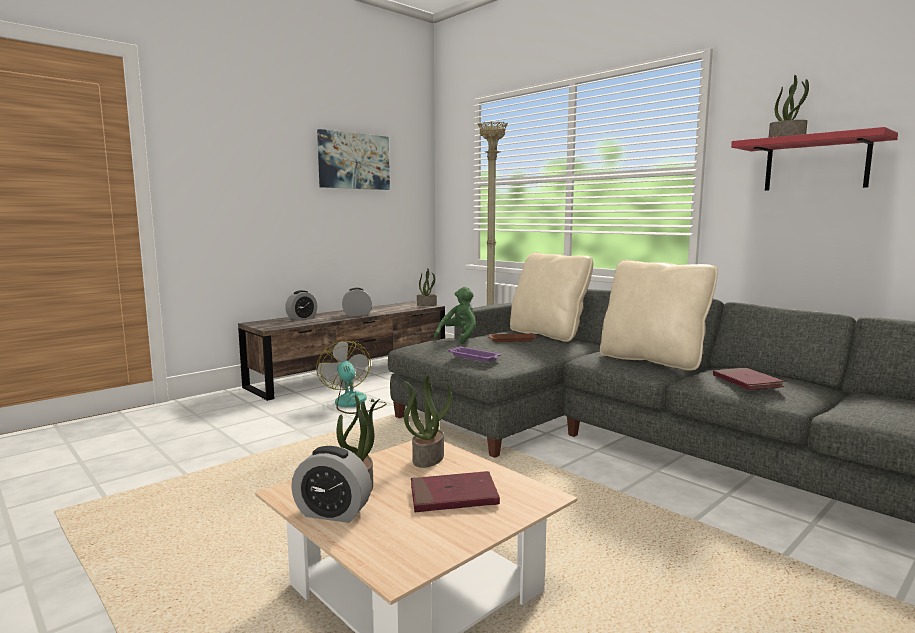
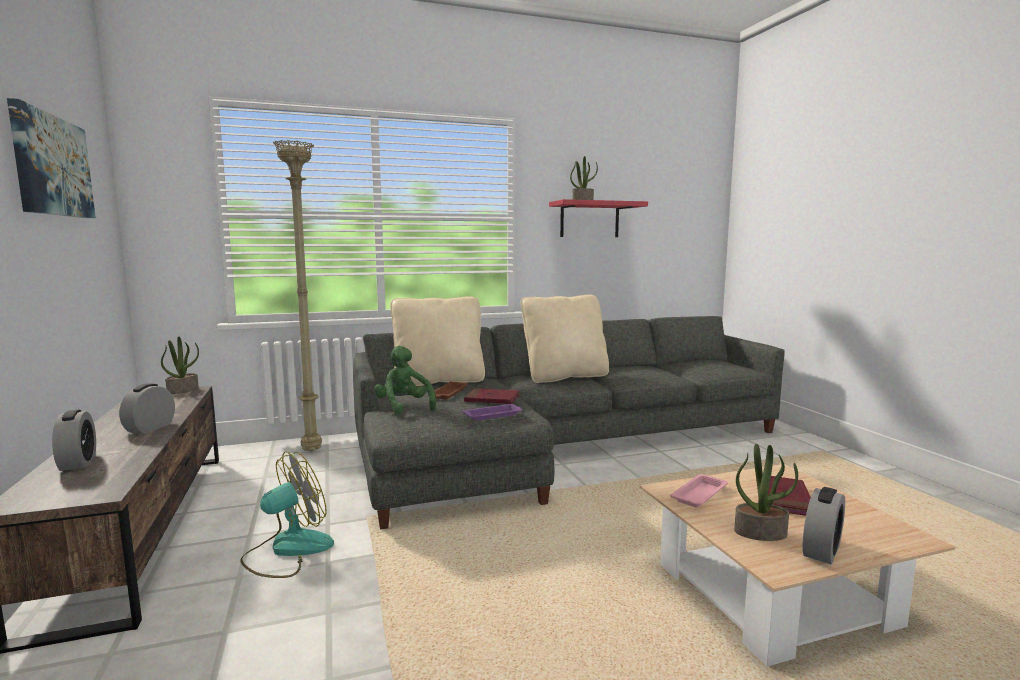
camera: 65 degrees left, 0 degrees up
(353, 404) = (288, 550): fan -> fan turned 135 degrees clockwise
(427, 458) = (700, 494): potted plant -> pink tray
(746, 382) = (644, 373): red book -> red book (492, 399)

